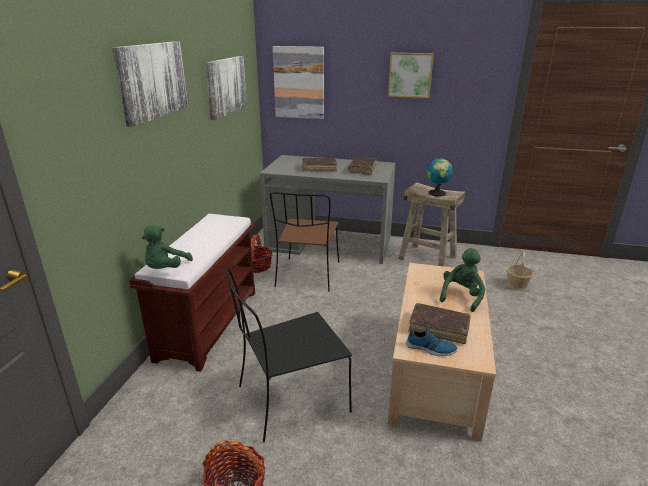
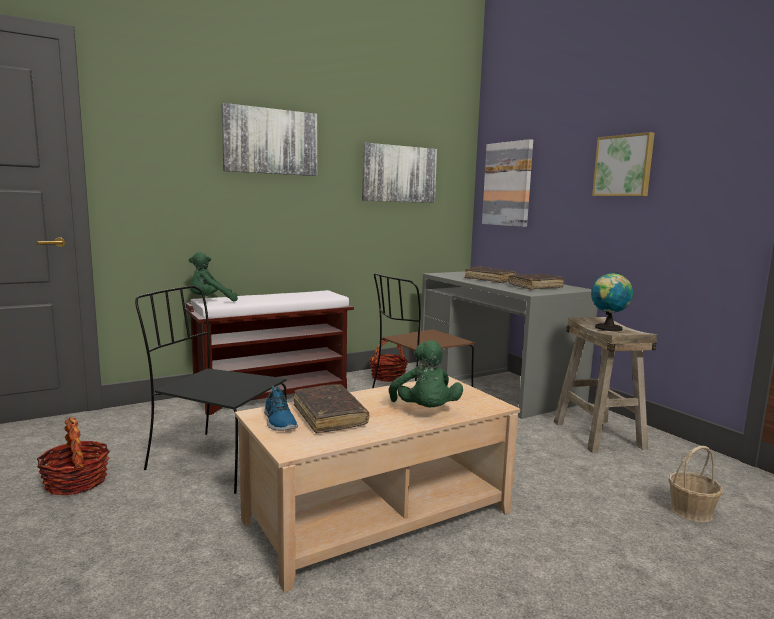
camera: 45 degrees right, 15 degrees down
(461, 296) = (425, 411): green plush toy -> green plush toy turned 90 degrees clockwise

